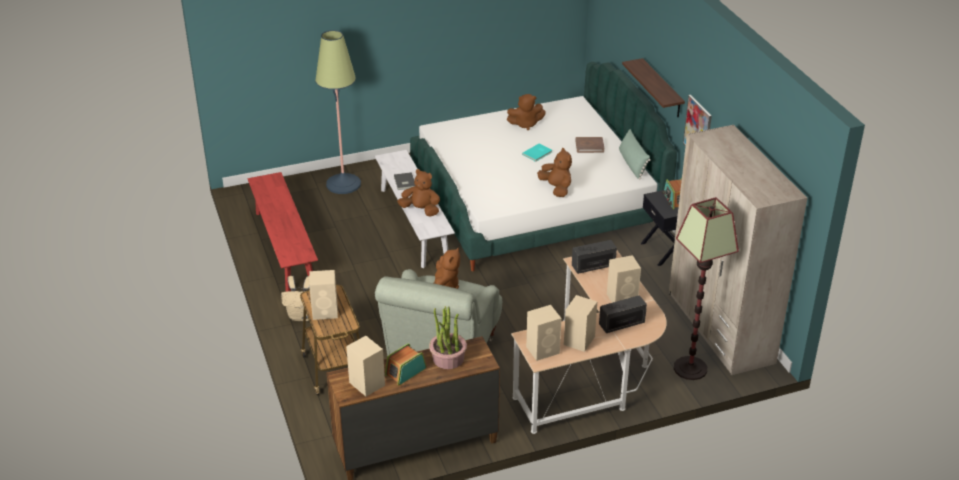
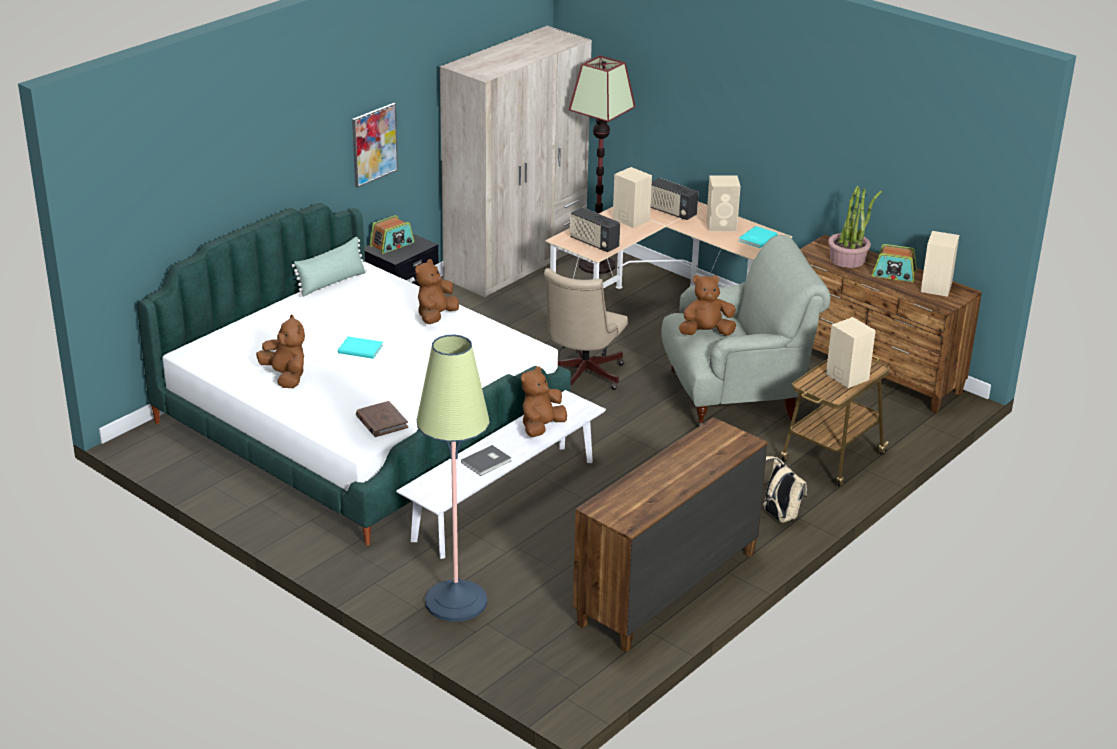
camera: 120 degrees left, 5 degrees down
(284, 250) = (666, 588): red bench -> brown dresser
(421, 210) = (541, 427): brown plush toy -> brown plush toy turned 45 degrees clockwise
(524, 299) = (581, 376): none -> beige office chair
(543, 350) = (756, 238): beige speaker -> turquoise book
(589, 146) = (310, 318): brown book -> brown book (381, 422)
(662, 89) = (296, 172): shelf -> none

